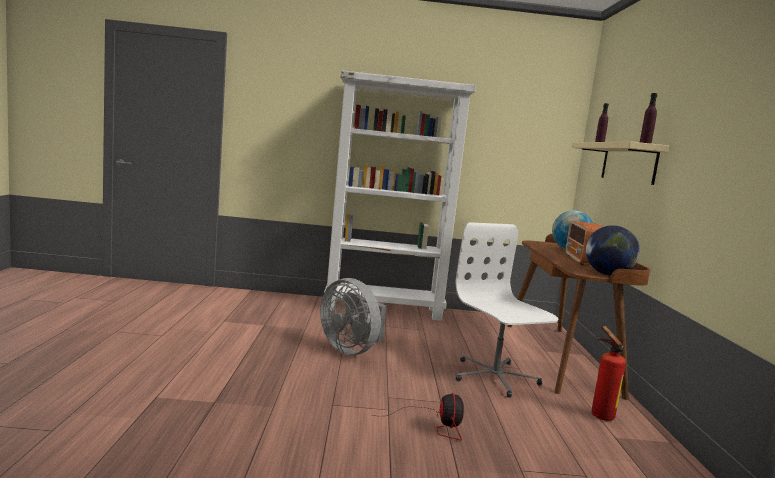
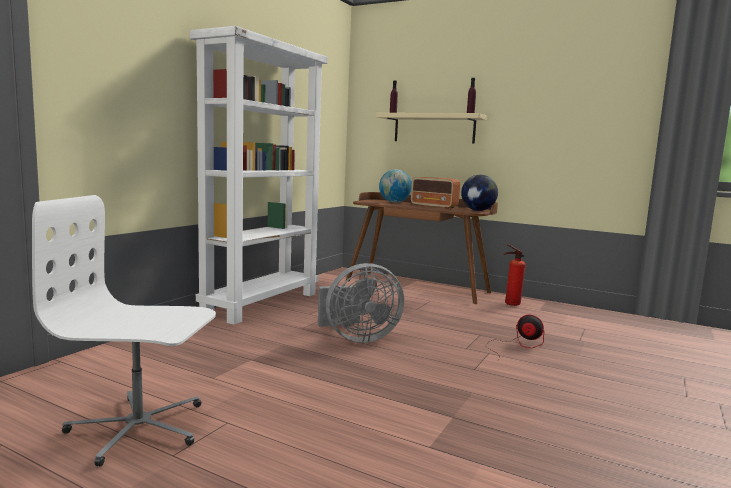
camera: 60 degrees left, 0 degrees up
(494, 377) = (443, 310): white office chair -> white office chair (138, 428)

